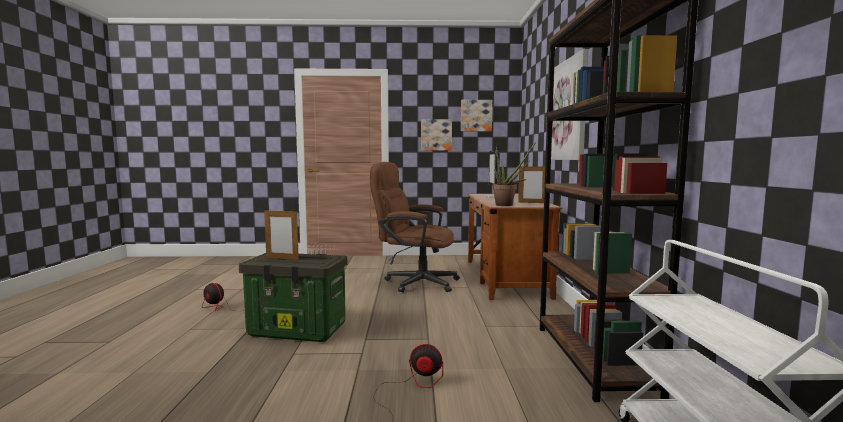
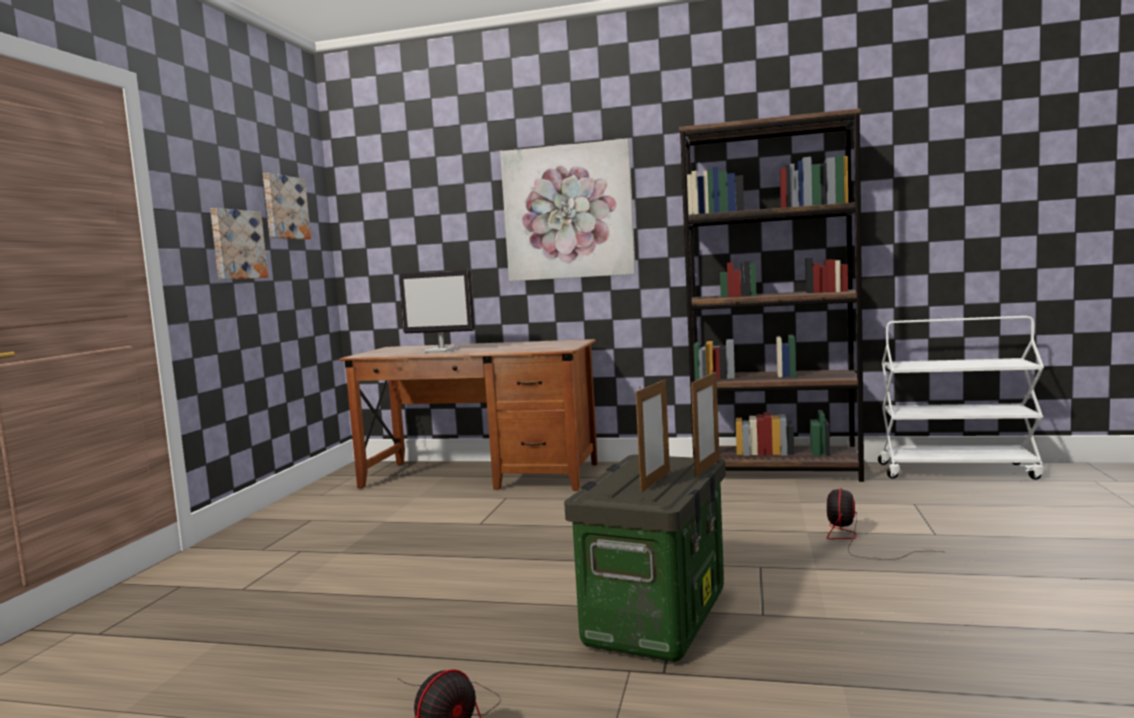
camera: 75 degrees left, 0 degrees up
(414, 282) = (441, 528): brown office chair -> none
(508, 205) = (560, 347): potted plant -> none
(532, 202) = (536, 343): picture frame -> picture frame (707, 467)

